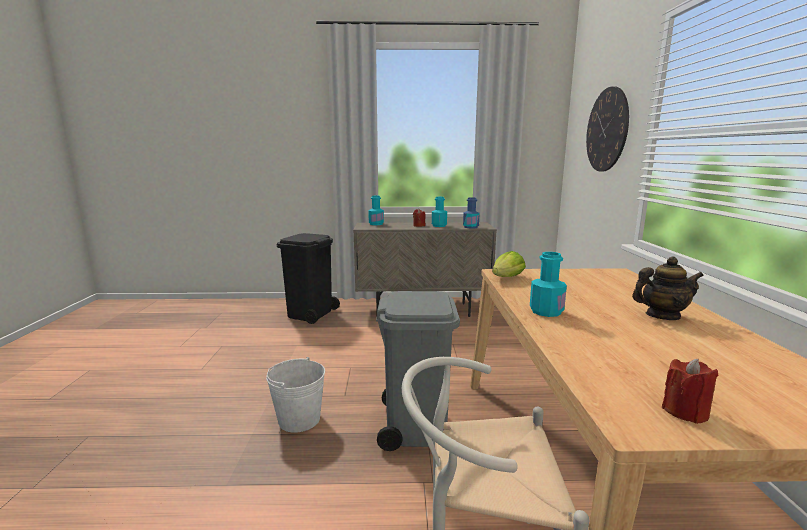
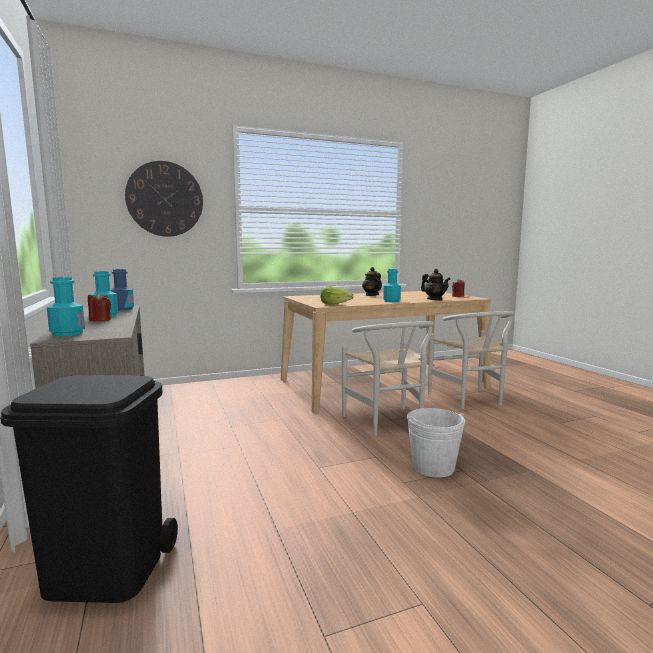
camera: 110 degrees left, 5 degrees down
(415, 426) = (388, 423): grey trash can -> white chair
(570, 351) = (434, 300): none -> teapot

